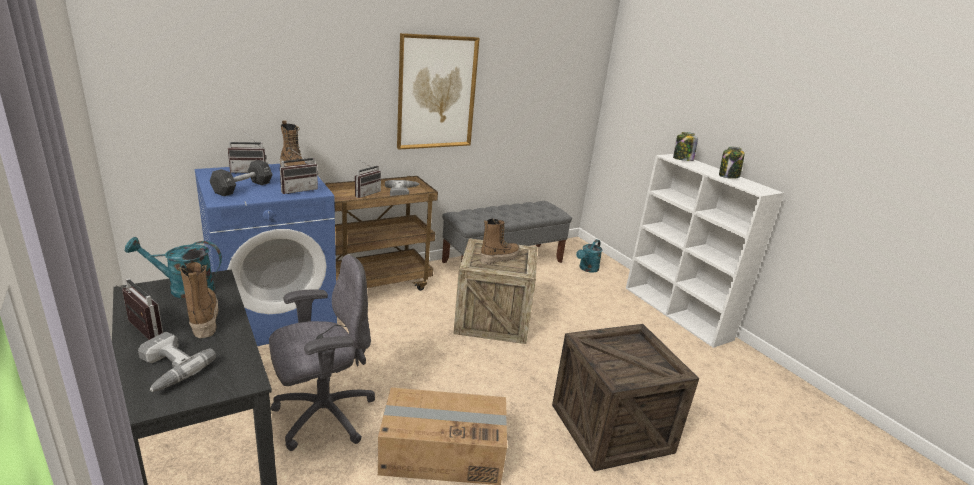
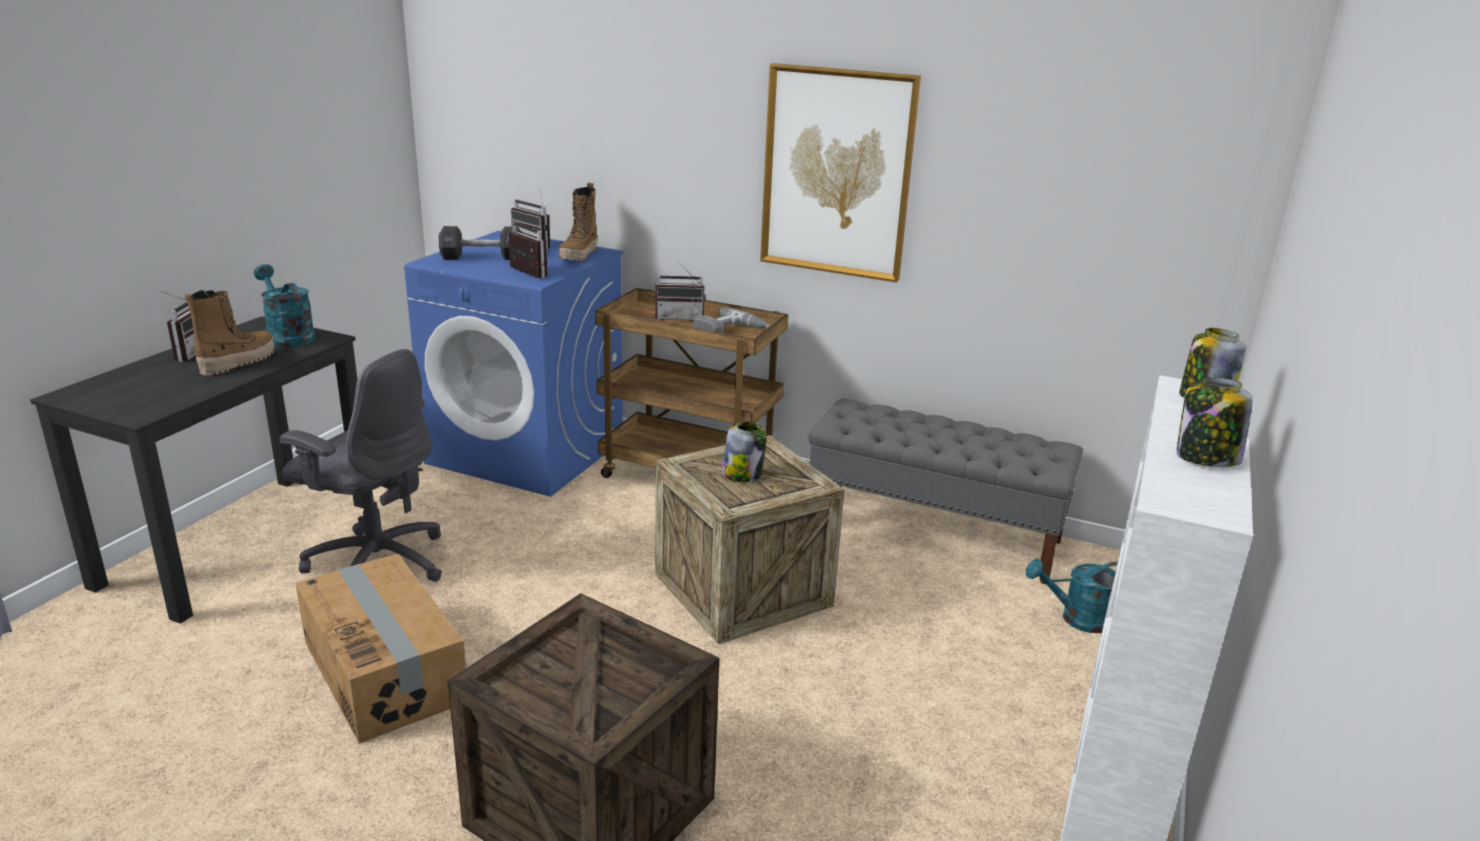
camera: 55 degrees right, 0 degrees up
(166, 369) = (134, 383): power drill -> none
(298, 190) = (523, 274): radio -> radio turned 150 degrees counterclockwise
(499, 258) = (742, 474): boot -> jar

